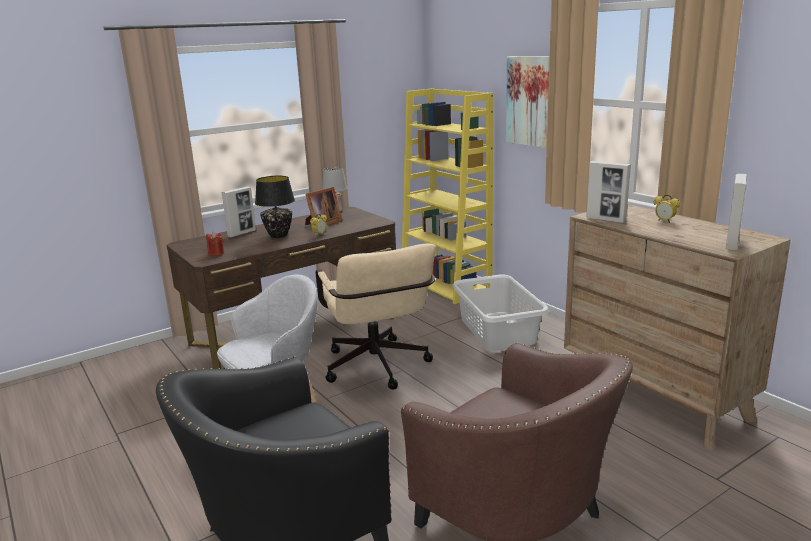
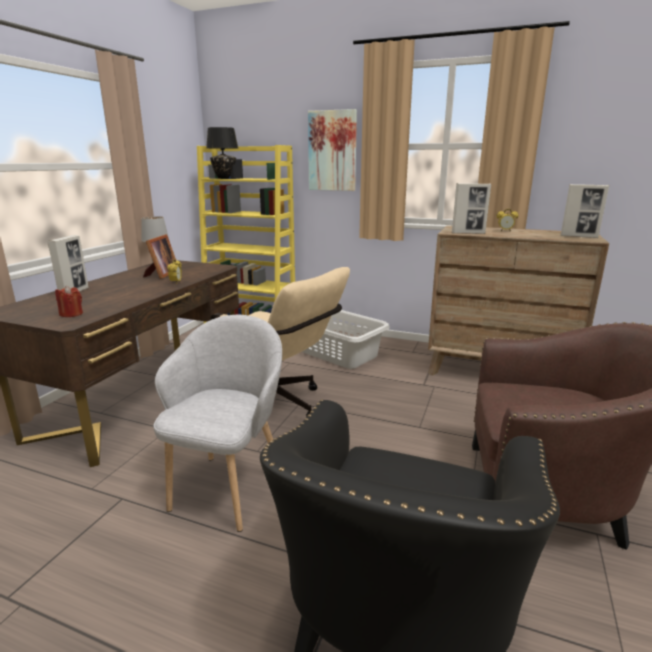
camera: 35 degrees left, 0 degrees up
(278, 235) = (127, 289): black table lamp -> black table lamp (224, 178)
(732, 243) = (579, 237): picture frame -> picture frame turned 60 degrees counterclockwise

